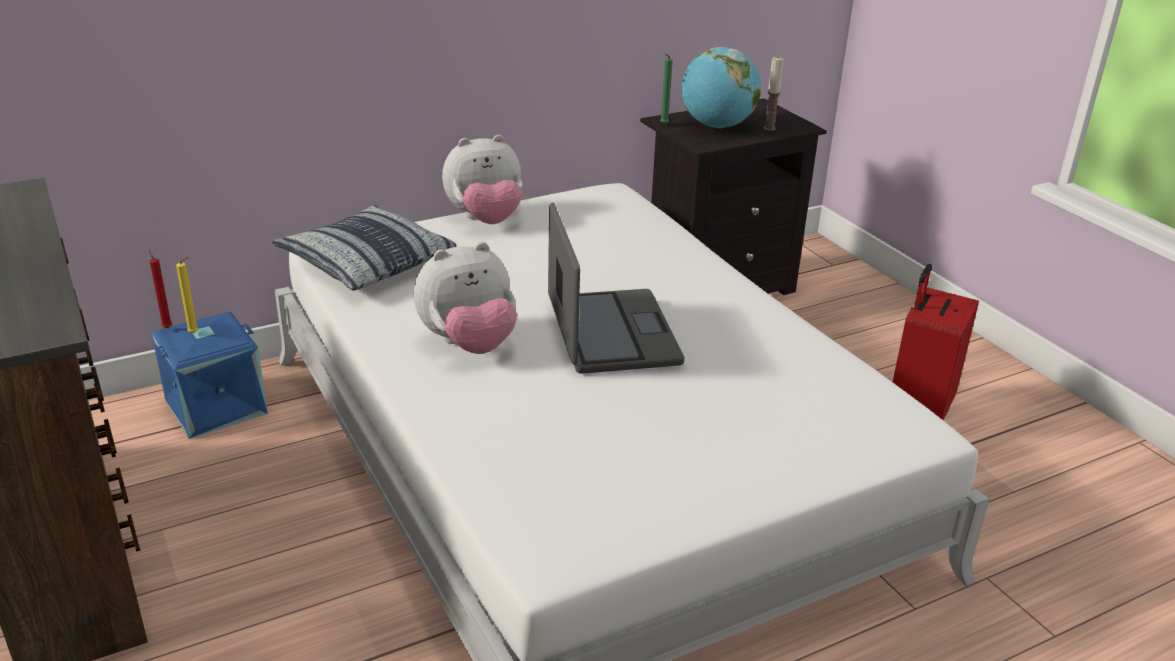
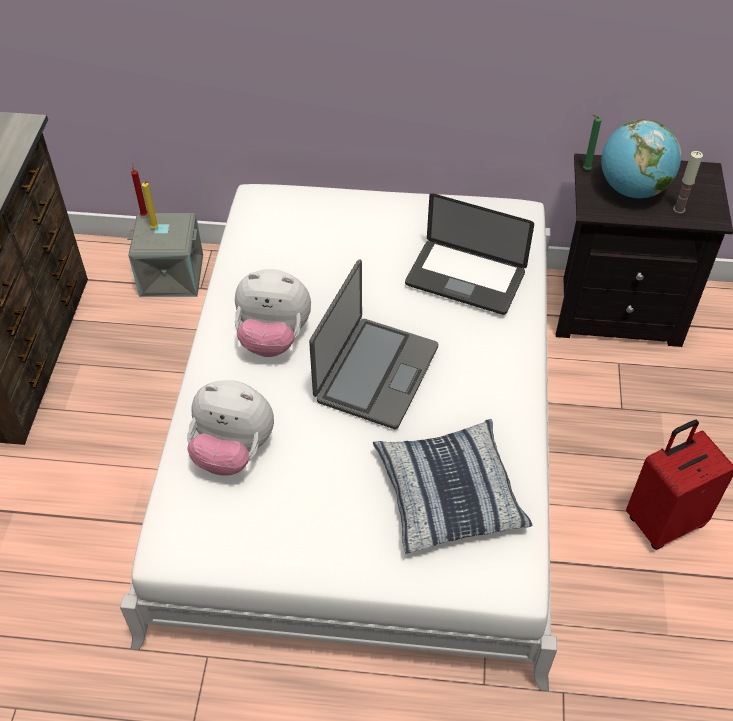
camera: 35 degrees right, 20 degrees up
(216, 405) = (172, 274): blue storage box -> grey storage box
(366, 262) = (274, 222): pillow -> pillow (449, 493)
(485, 220) = (392, 208): plush toy -> plush toy (233, 451)
(617, 243) = (465, 278): none -> laptop

